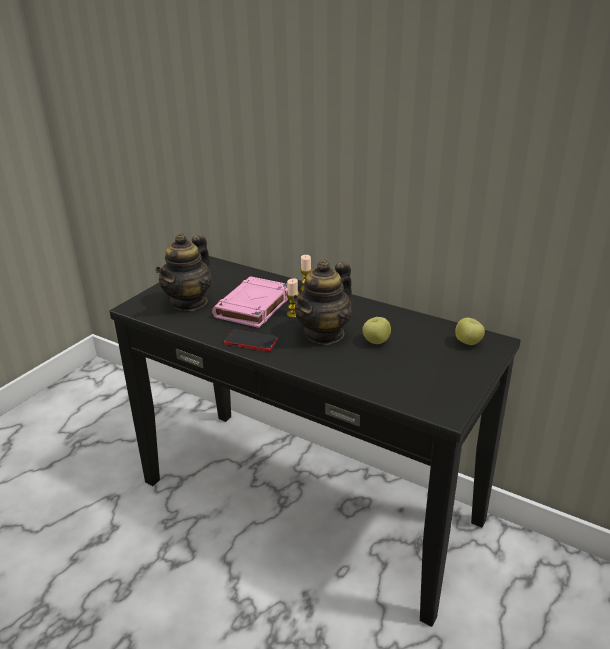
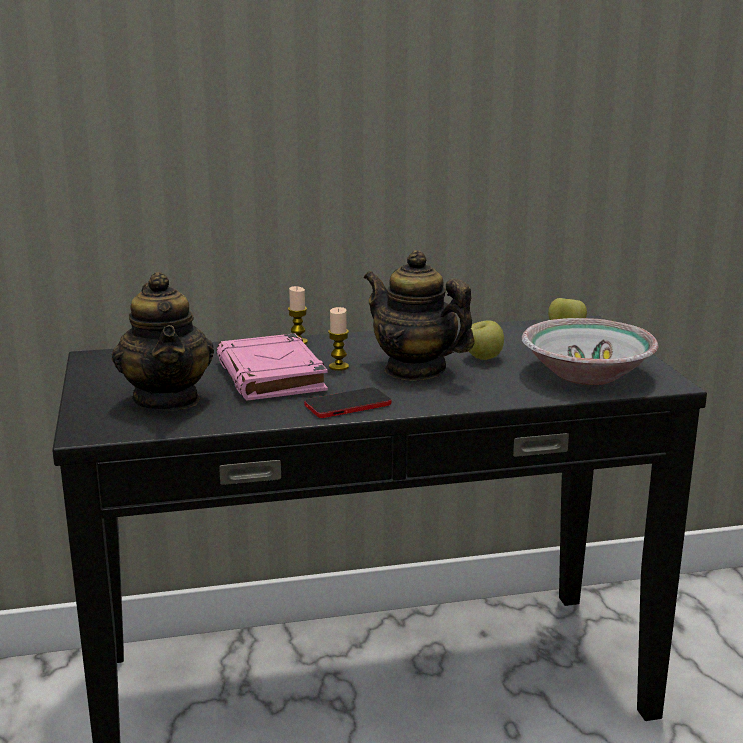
camera: 45 degrees left, 10 degrees down
(324, 334) = (415, 370): teapot -> teapot turned 135 degrees clockwise
(411, 381) = (587, 374): none -> bowl

